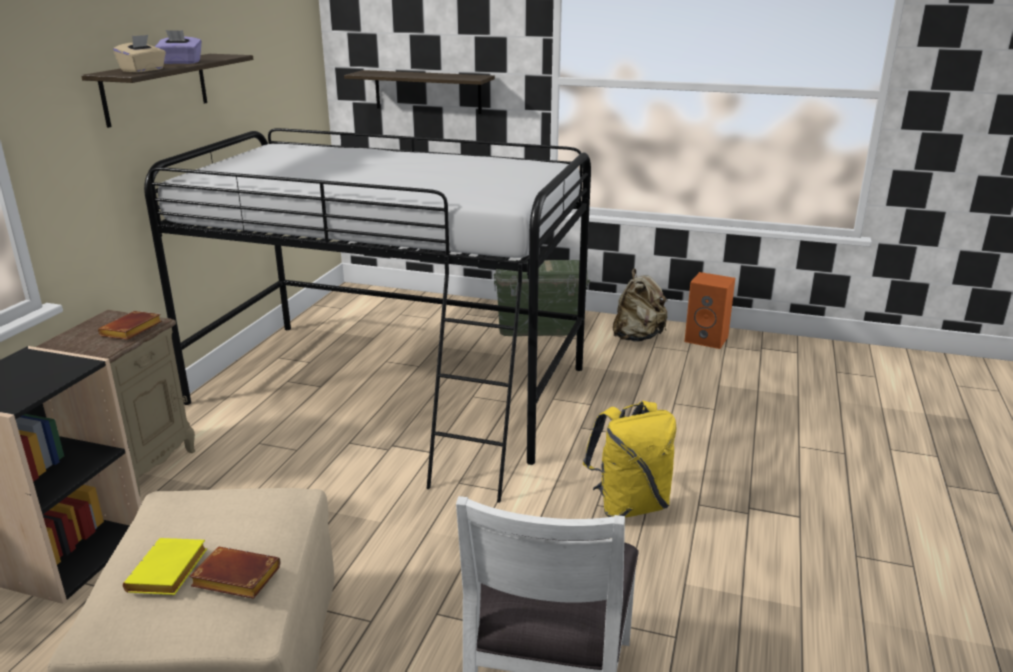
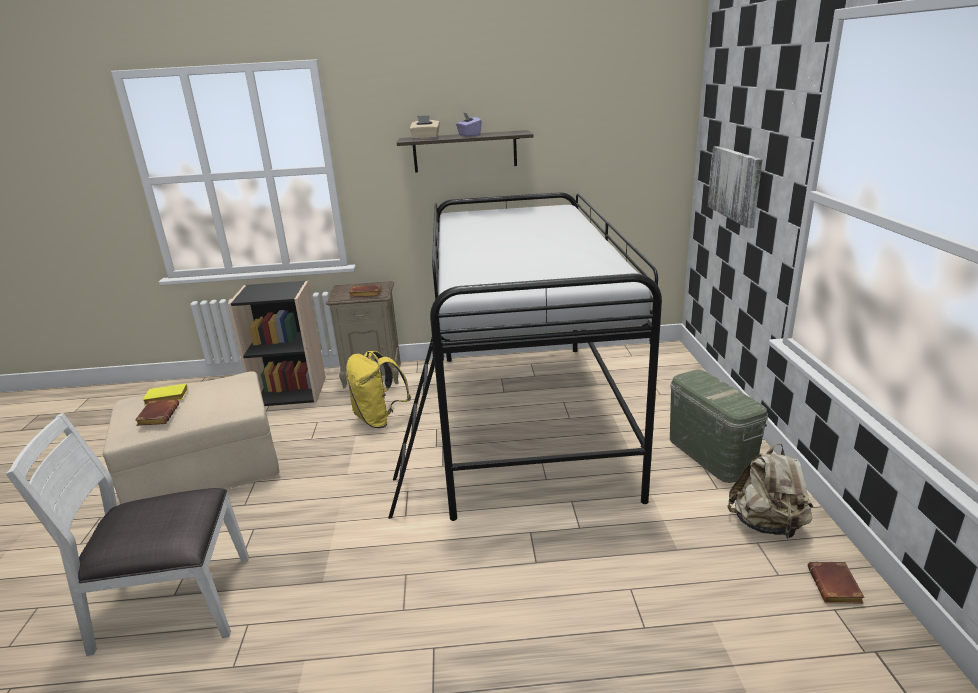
camera: 70 degrees right, 0 degrees up
(427, 91) = (735, 185): shelf -> picture
(629, 505) = (412, 596): yellow backpack -> yellow backpack (379, 419)
(707, 339) = (836, 587): orange speaker -> brown book

